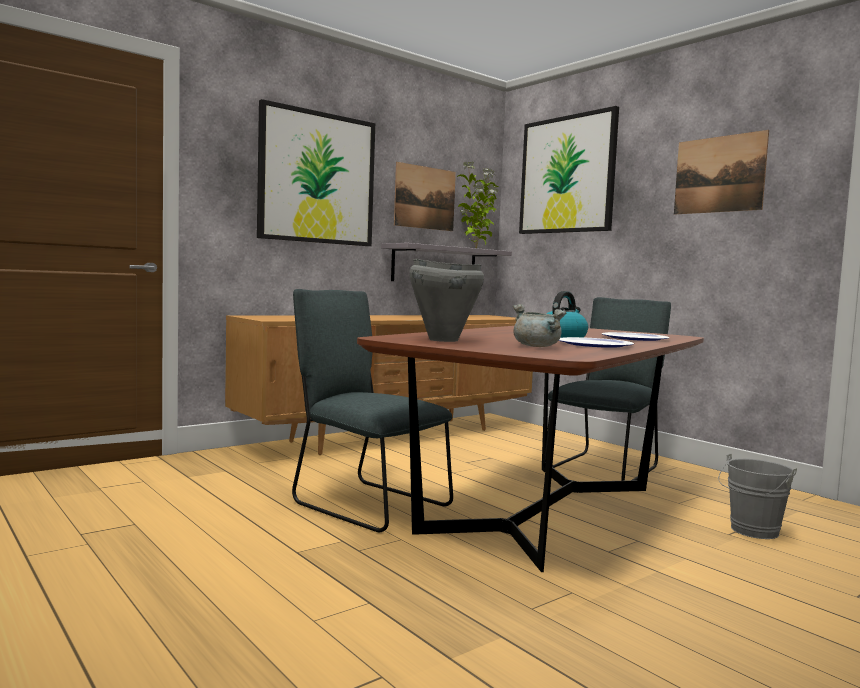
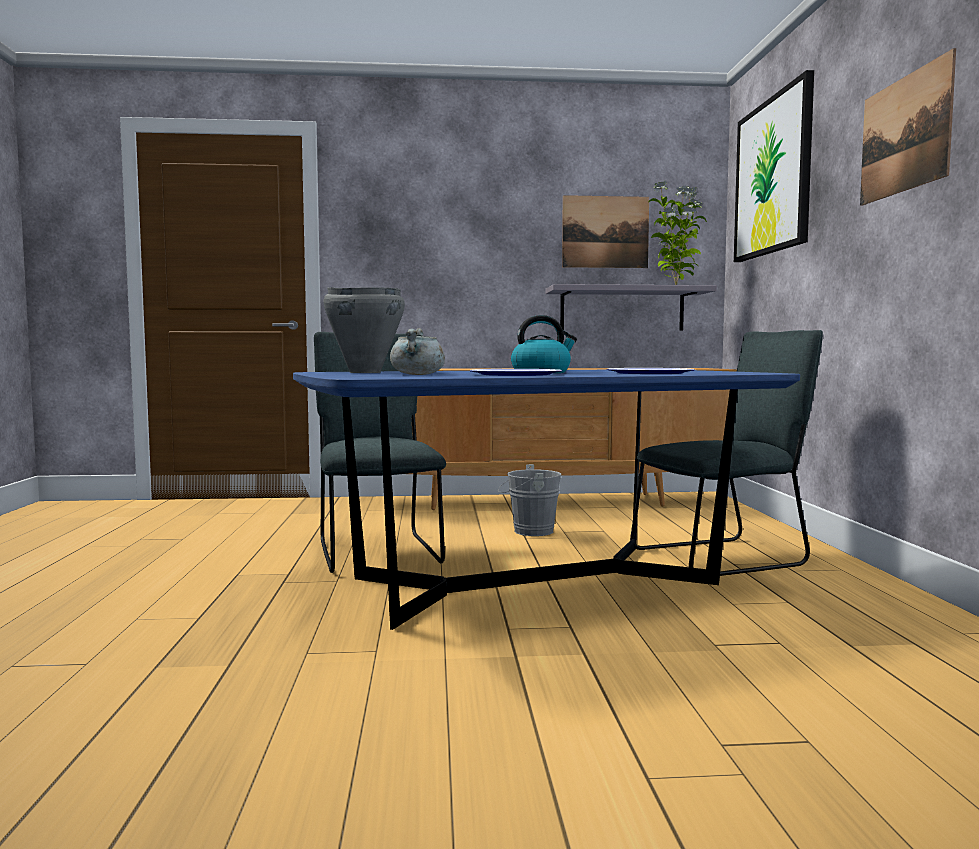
camera: 35 degrees right, 0 degrees up
(317, 178) = (463, 225): picture -> none
(543, 510) = (535, 582): brown dining table -> blue dining table
(752, 532) = (758, 649): grey bucket -> grey bucket (529, 531)

